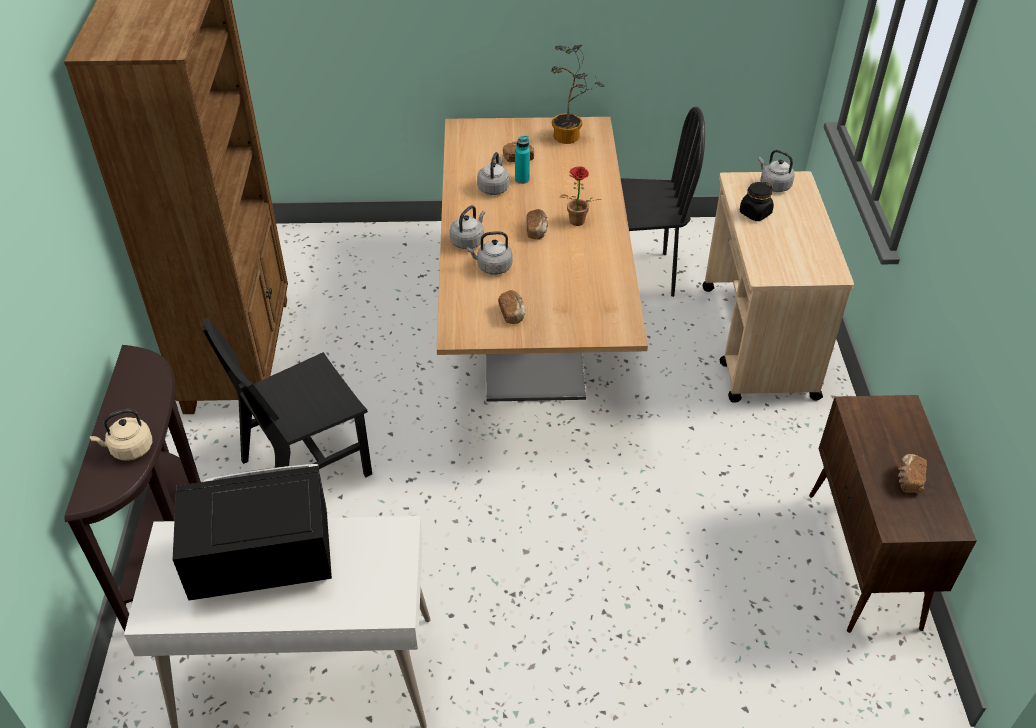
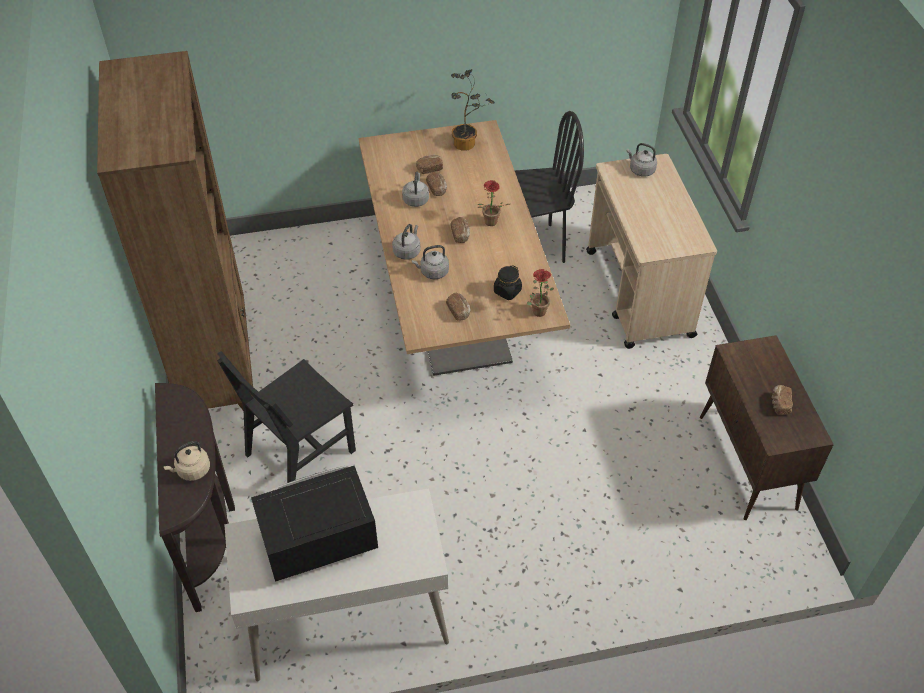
camera: 10 degrees left, 5 degrees up
(522, 179) = (437, 188): turquoise bottle -> bread
(611, 323) = (537, 309): none -> potted plant
(755, 213) = (631, 197): black jar -> black jar (507, 291)

